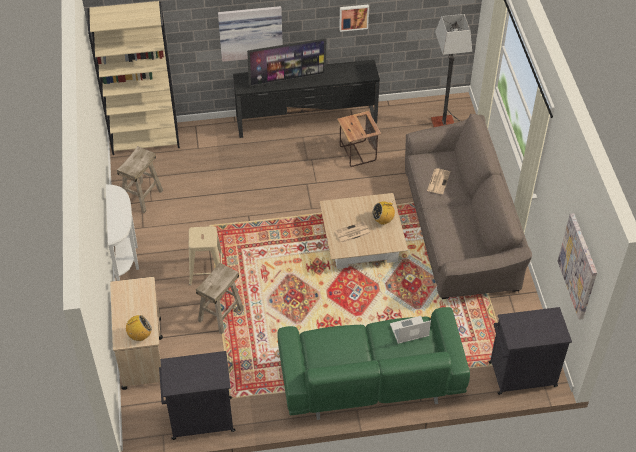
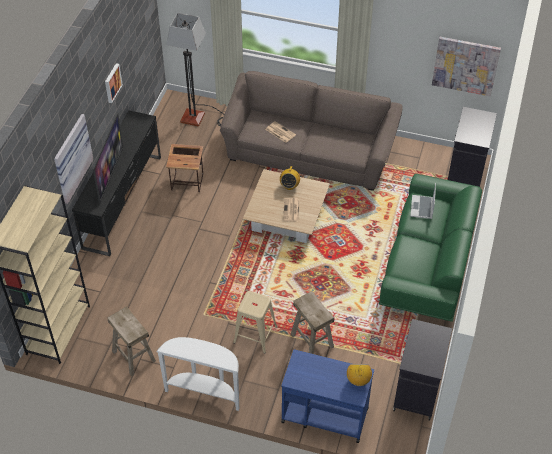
camera: 65 degrees left, 0 degrees up
(142, 353) = (324, 414): beige cart -> blue cart

